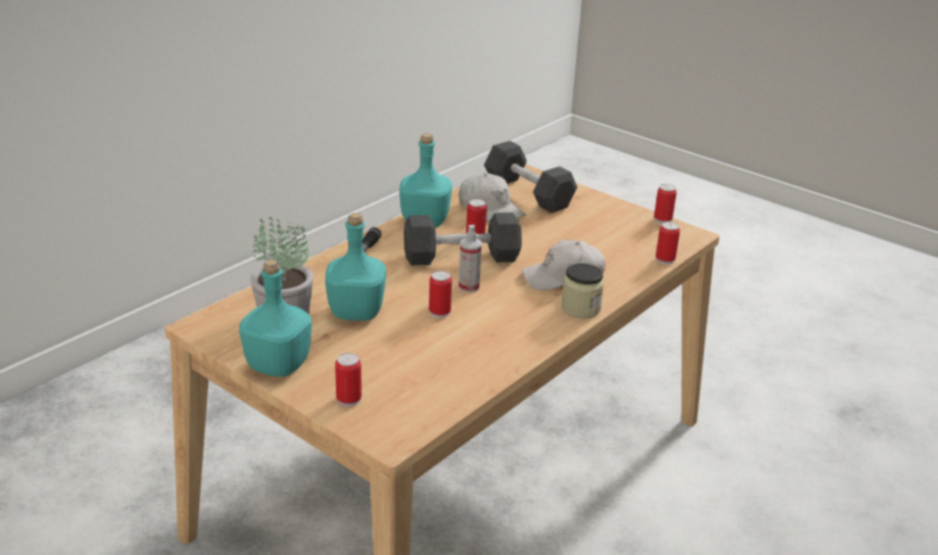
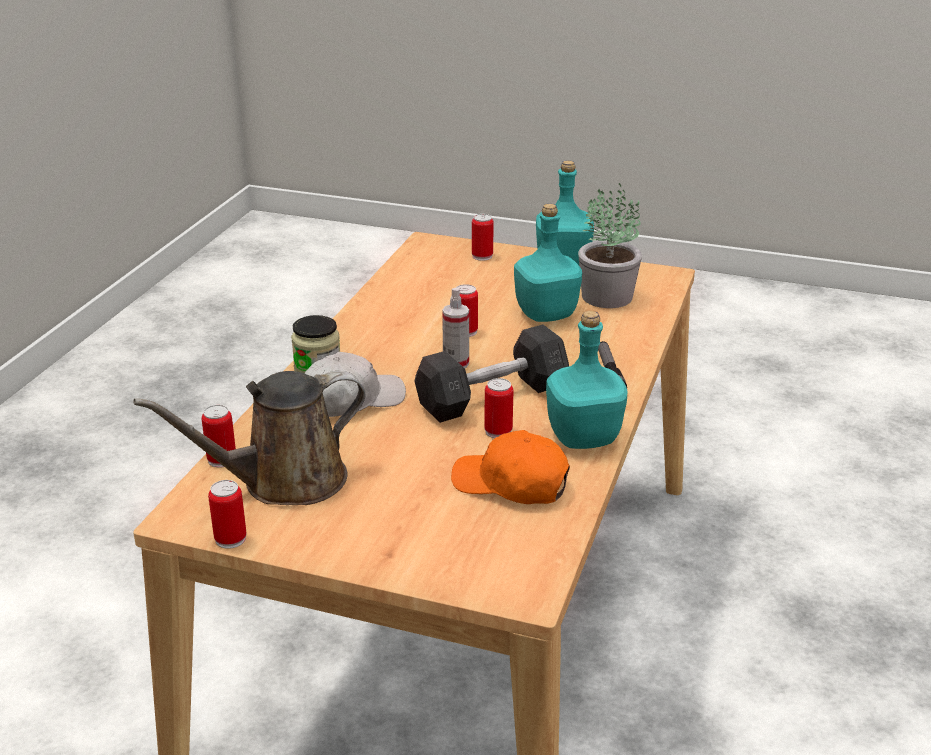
camera: 160 degrees right, 0 degrees up
(490, 210) = (511, 484): white cap -> orange cap
(528, 193) = (476, 538): grey dumbbell -> none
(626, 239) = (284, 481): none -> brown watering can

